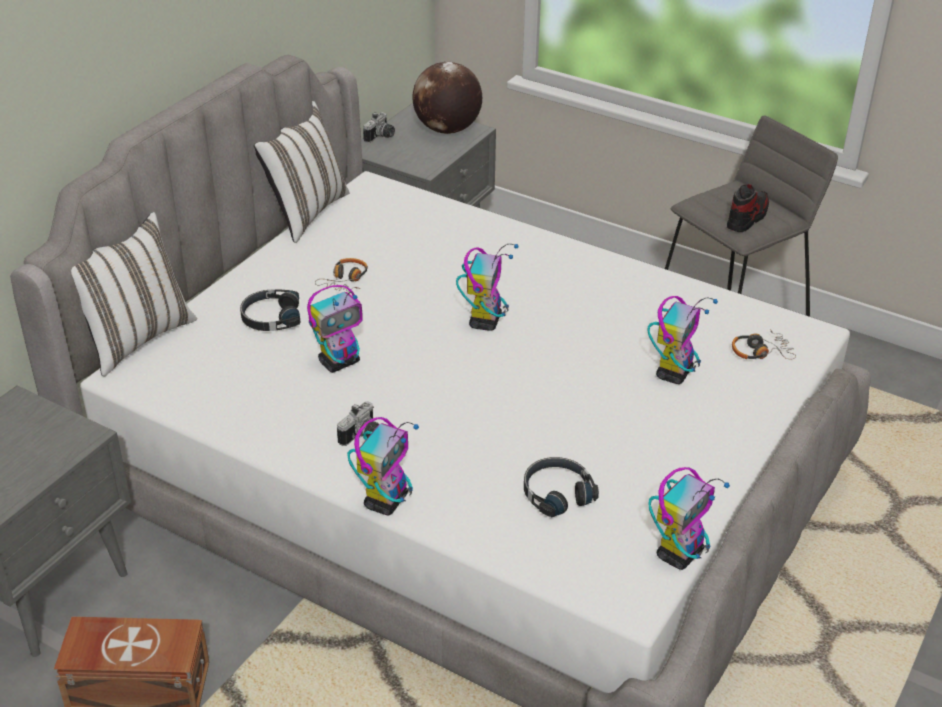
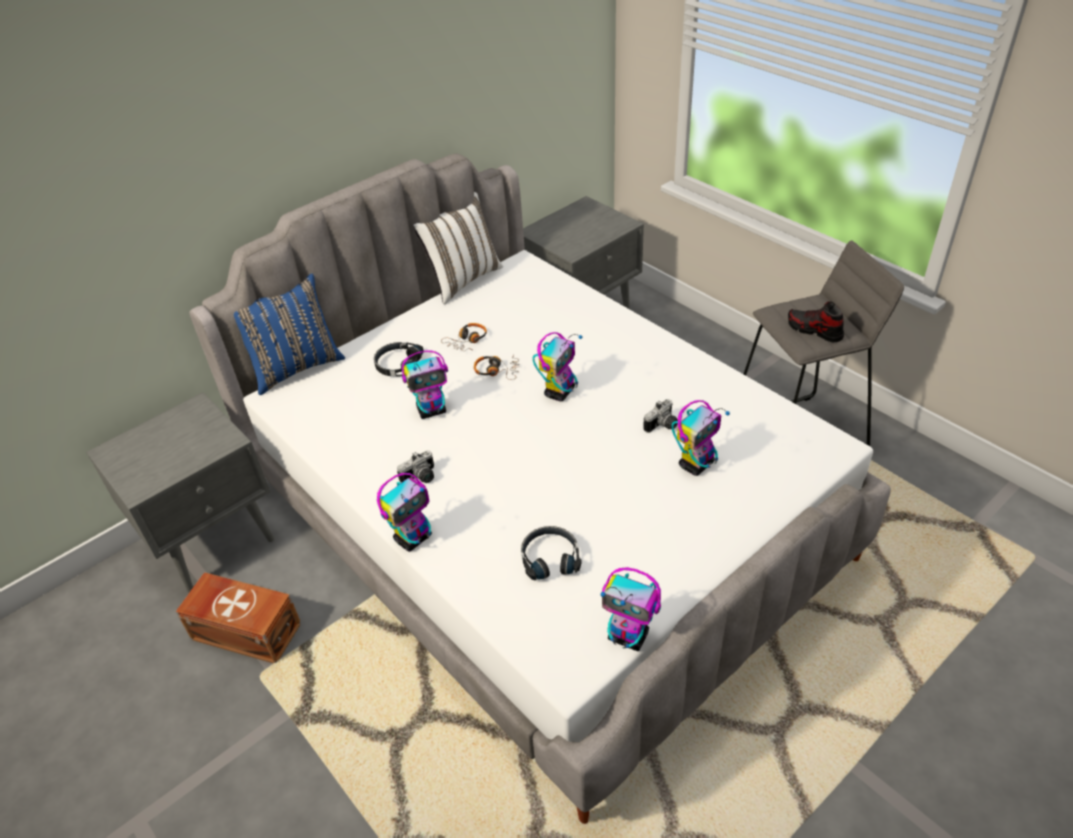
camera: 20 degrees right, 5 degrees up
(136, 339) = (296, 368): white pillow -> blue pillow
(381, 137) = (550, 222): camera -> camera (663, 426)
(447, 130) = (604, 221): globe -> none
(680, 553) = (629, 636): toy robot -> toy robot turned 60 degrees clockwise
(747, 218) = (814, 330): shoe -> shoe turned 105 degrees counterclockwise
(760, 352) = (781, 457): headphones -> headphones (497, 371)

